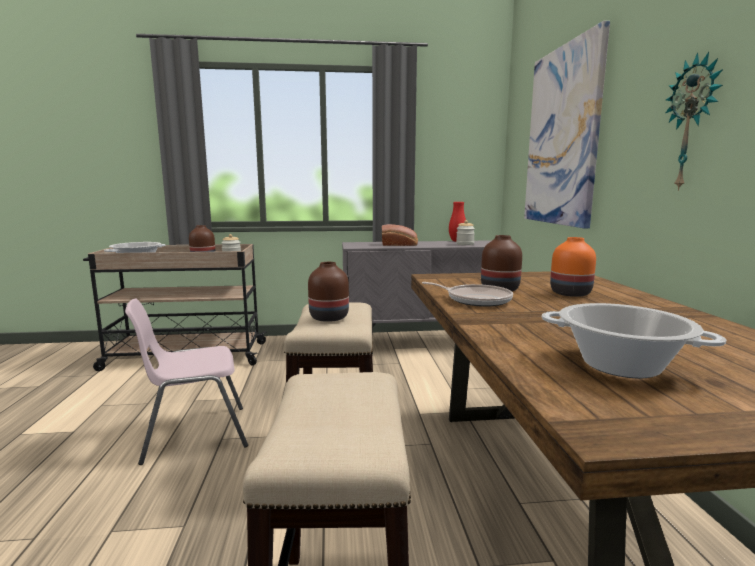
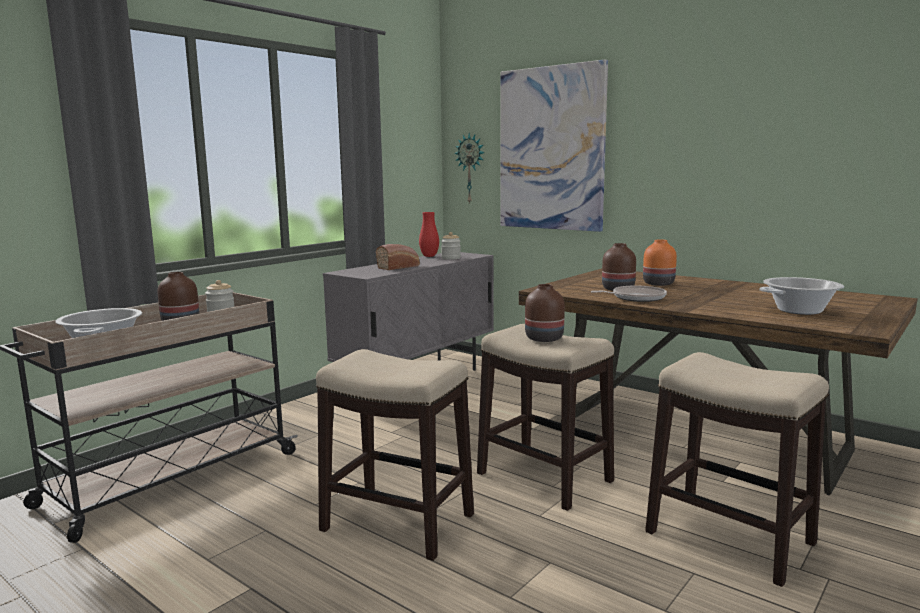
camera: 45 degrees left, 0 degrees up
(194, 434) = (396, 522): pink chair -> stool
(692, 124) = (707, 155): wall clock -> wall clock (471, 168)

